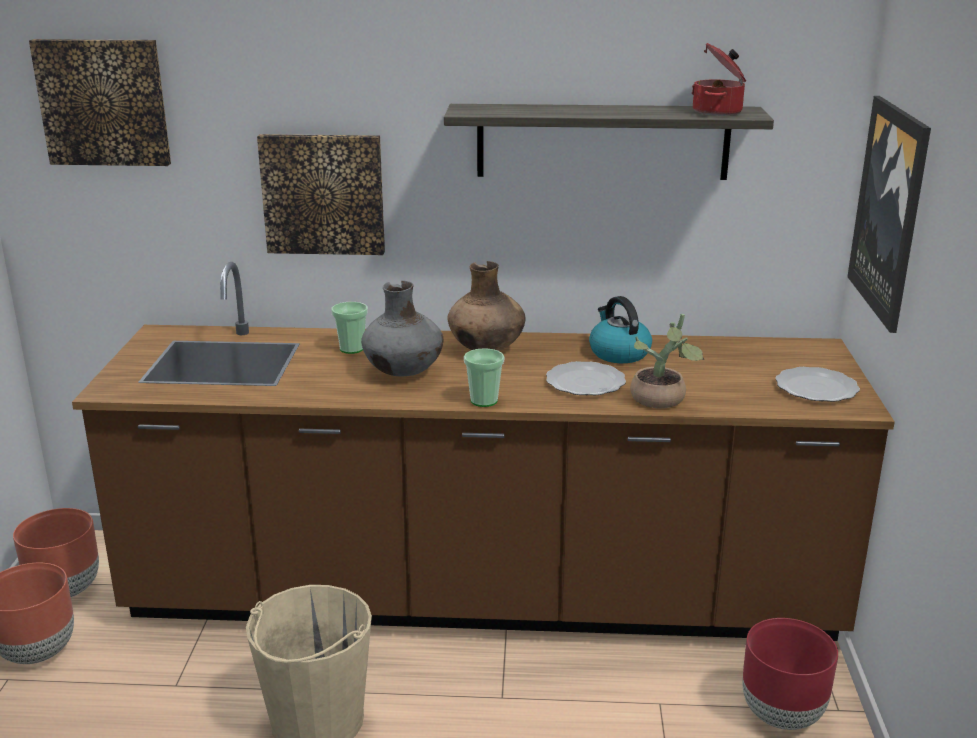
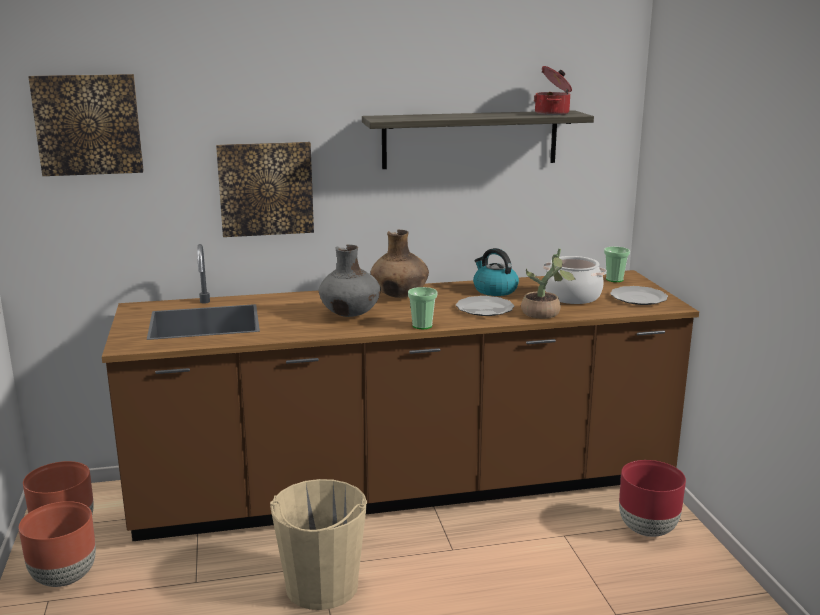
camera: 15 degrees left, 5 degrees down
(351, 349) = (299, 304): cup -> cup (614, 279)
(720, 375) = (572, 297): none -> cooking pot
(890, 210) = (677, 171): picture -> none

